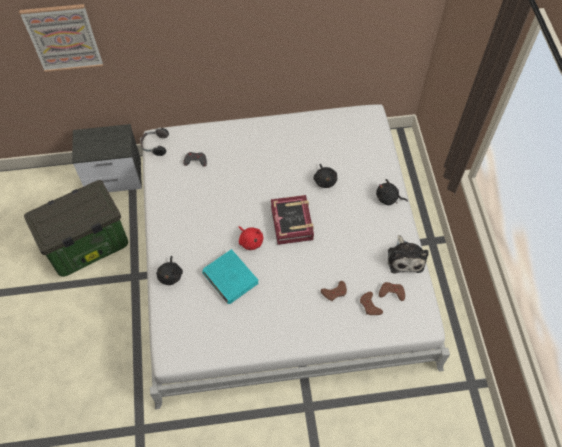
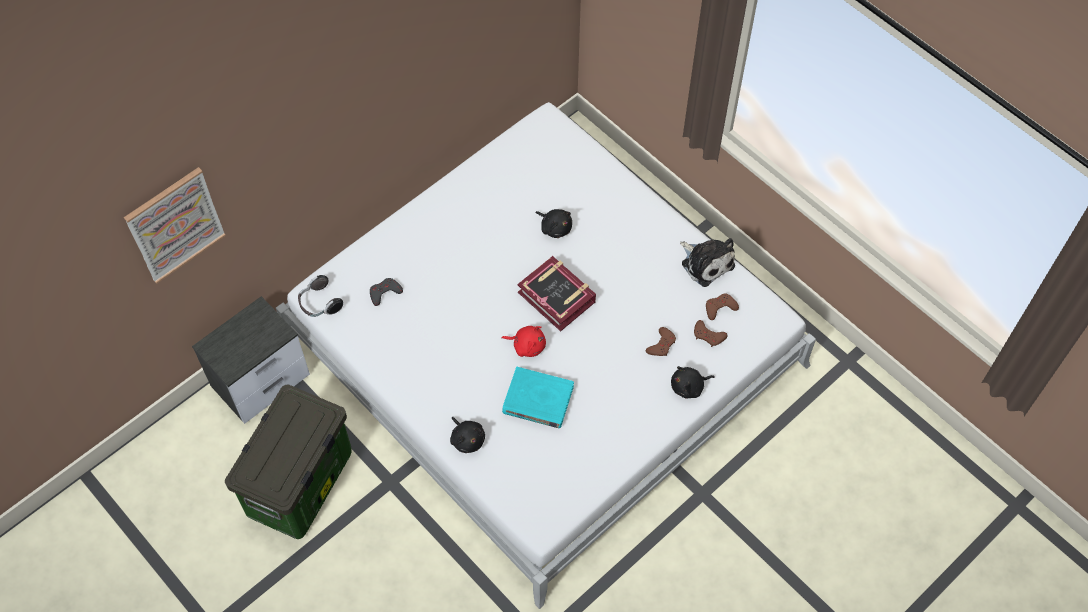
camera: 35 degrees left, 0 degrees up
(388, 198) = (639, 207): black plush toy -> black plush toy (689, 387)

